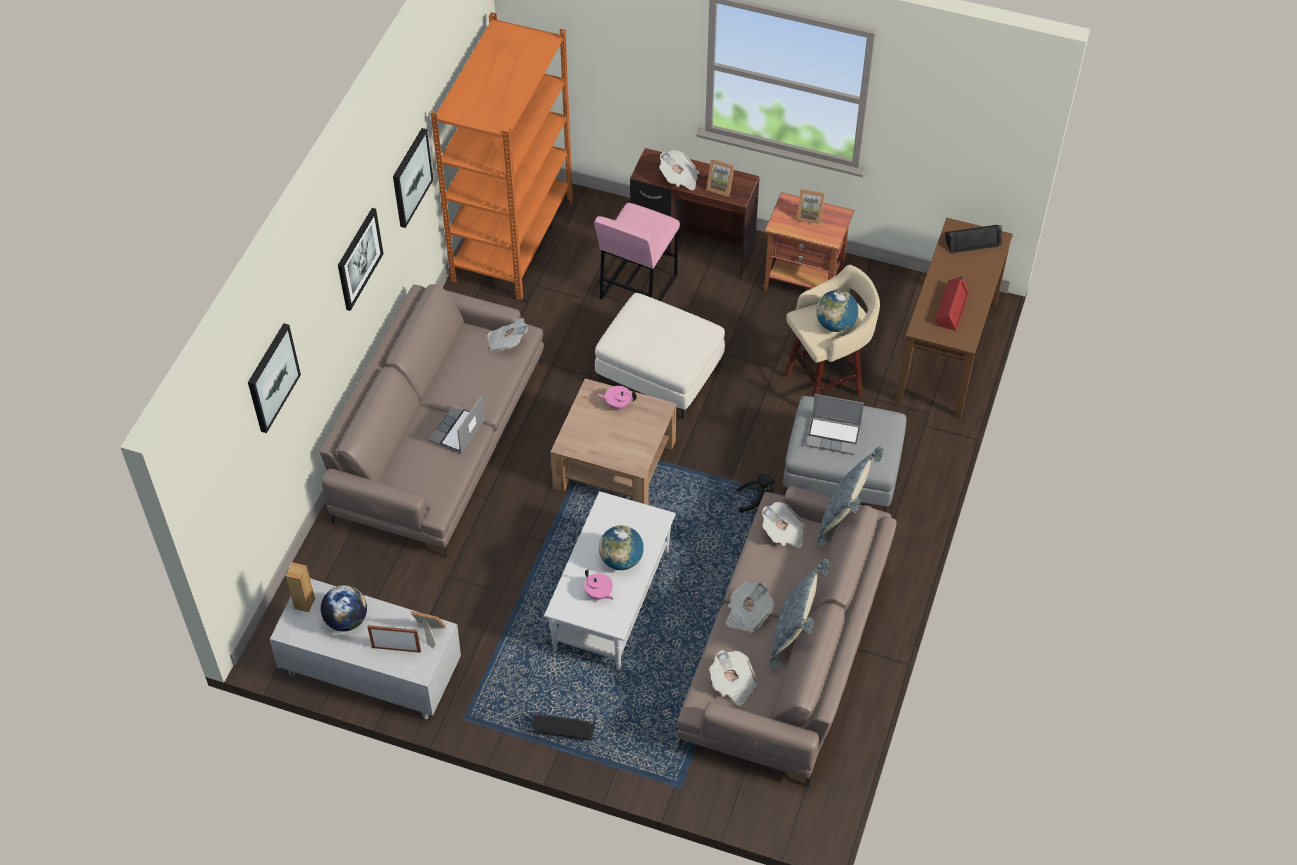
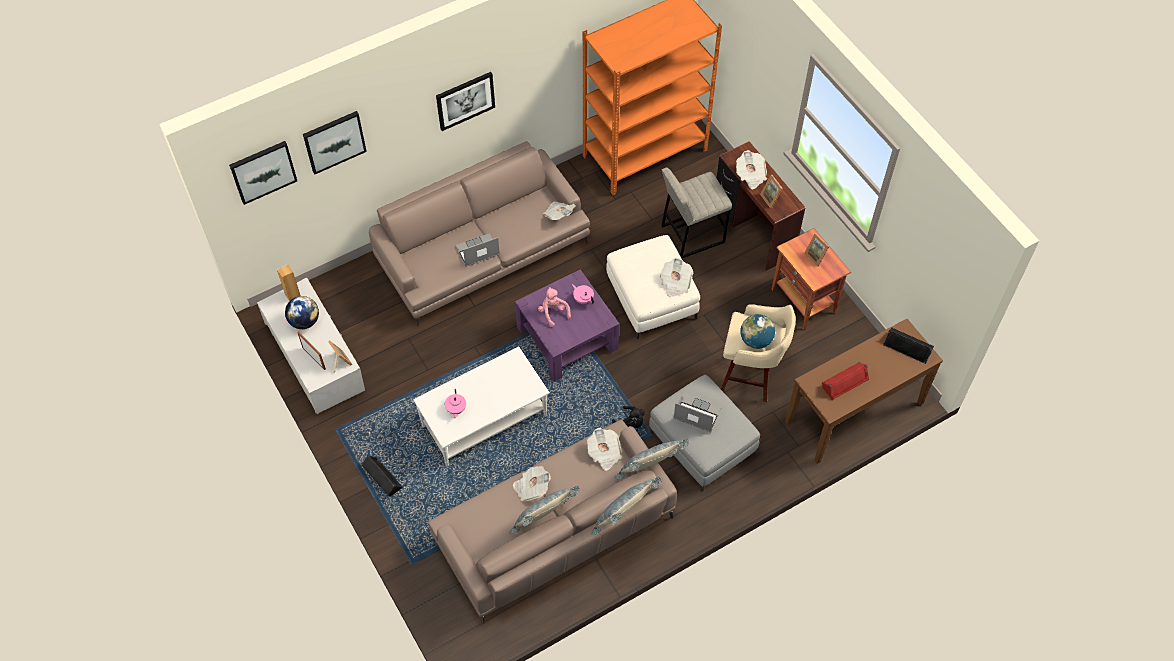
camera: 40 degrees right, 5 degrees up
(411, 177) = (549, 67): picture -> picture (263, 171)
(601, 436) = (553, 312): none -> pink plush toy
(614, 464) = (567, 338): brown coffee table -> purple coffee table
(621, 560) = (489, 398): globe -> none
(637, 288) = (691, 234): pink chair -> grey chair
(733, 684) = (480, 524): newspaper -> newspaper (675, 283)
(834, 436) = (696, 414): laptop -> laptop turned 150 degrees clockwise
(882, 568) = (626, 521): none -> pillow

